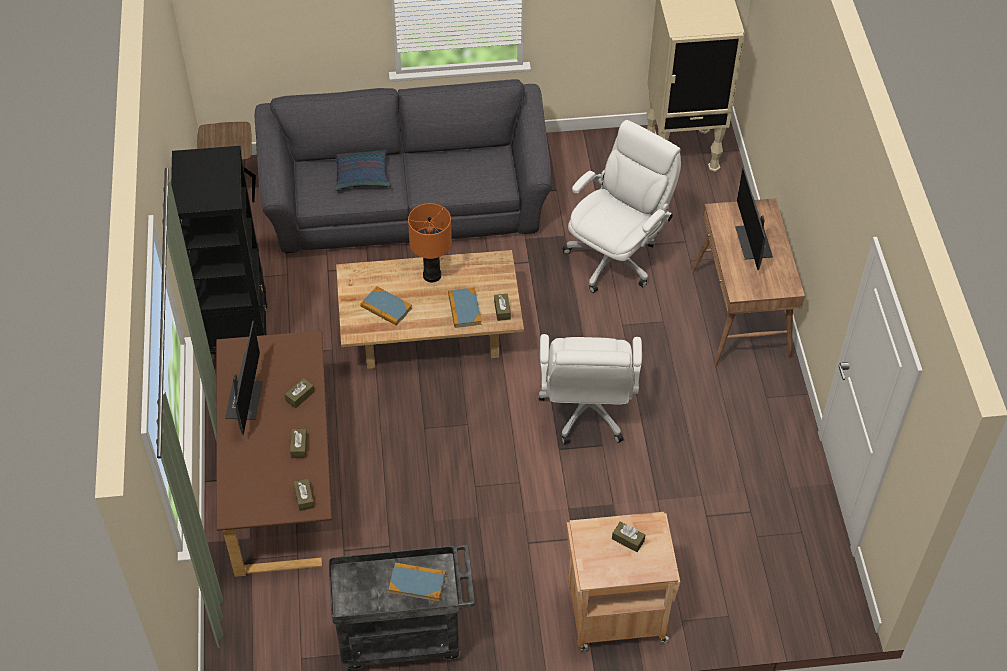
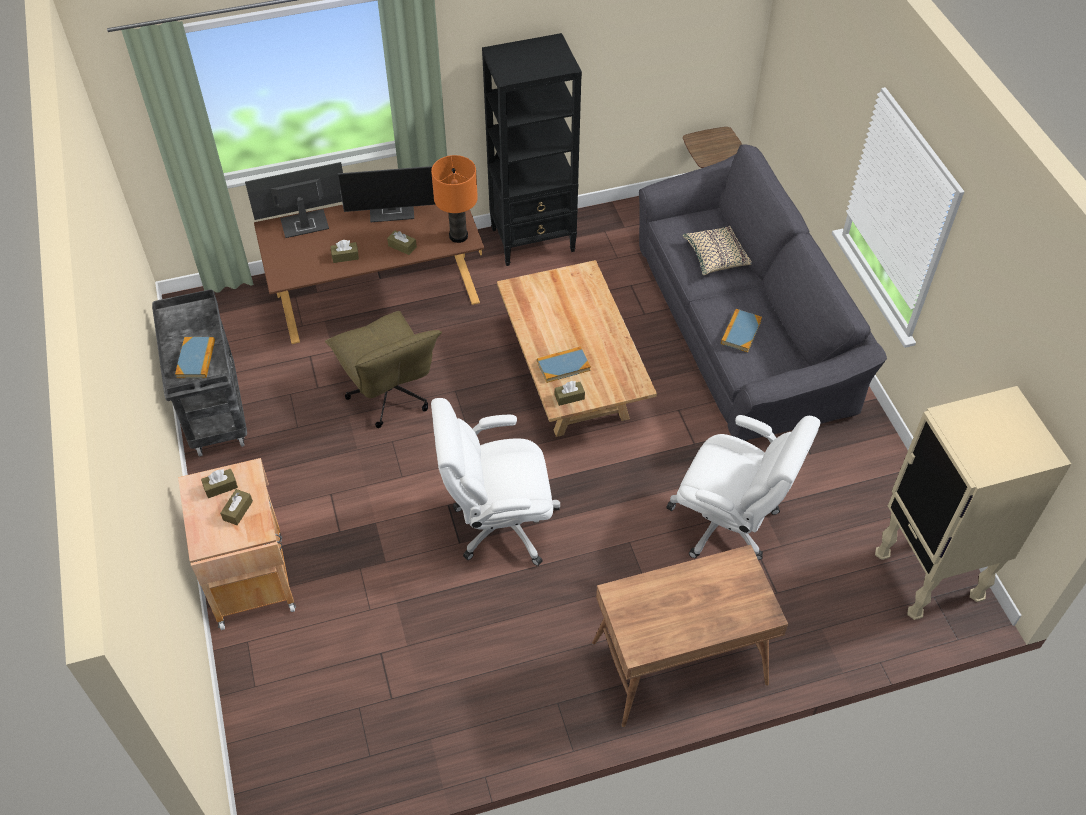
camera: 80 degrees right, 0 degrees up
(304, 498) = (289, 270): brown tissue box -> brown tissue box (220, 487)
(362, 174) = (718, 256): blue pillow -> beige pillow
(386, 307) = (549, 305): book -> book (741, 332)
(413, 483) = (389, 393): none -> beige office chair
(431, 275) = (602, 333): orange table lamp -> orange table lamp (458, 236)
(754, 243) = (700, 604): monitor -> monitor (303, 225)

